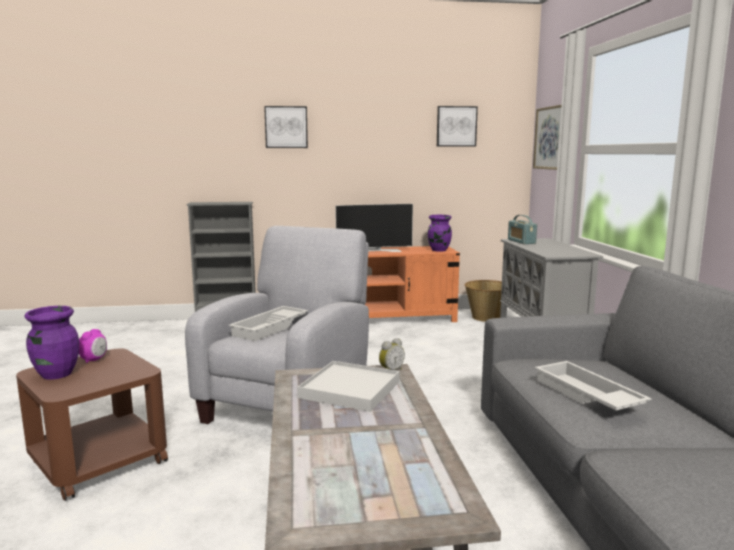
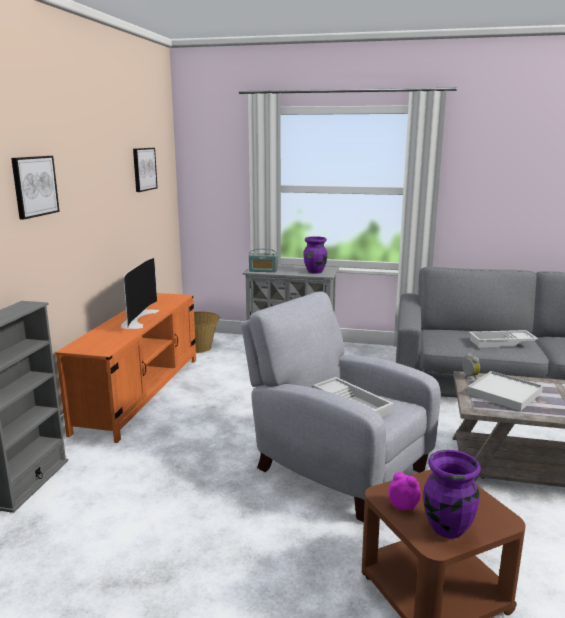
camera: 70 degrees left, 5 degrees up
(439, 250) = (172, 298): purple vase -> purple vase (315, 272)
(550, 138) = (213, 177): picture -> none

